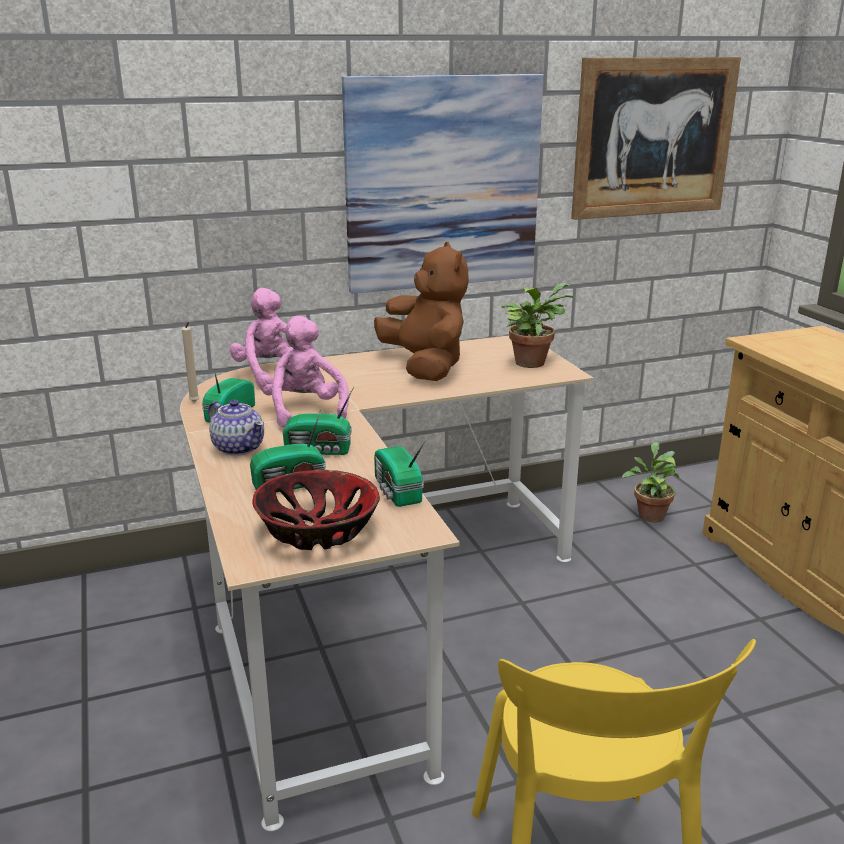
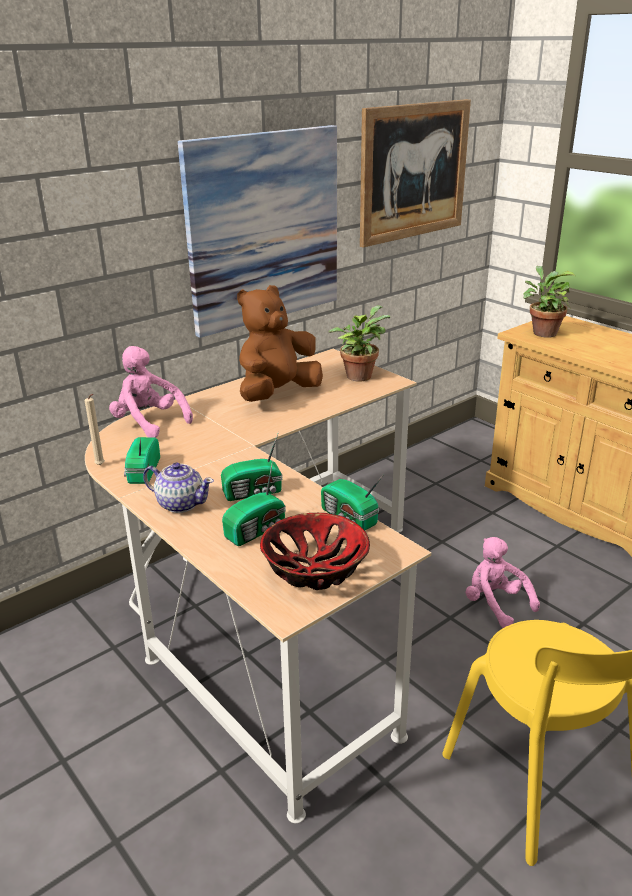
camera: 20 degrees left, 5 degrees up
(304, 411) = (209, 456): pink plush toy -> pink plush toy (495, 604)
(425, 367) = (277, 394): brown plush toy -> brown plush toy turned 90 degrees counterclockwise
(649, 514) = (439, 478): potted plant -> potted plant (542, 332)

